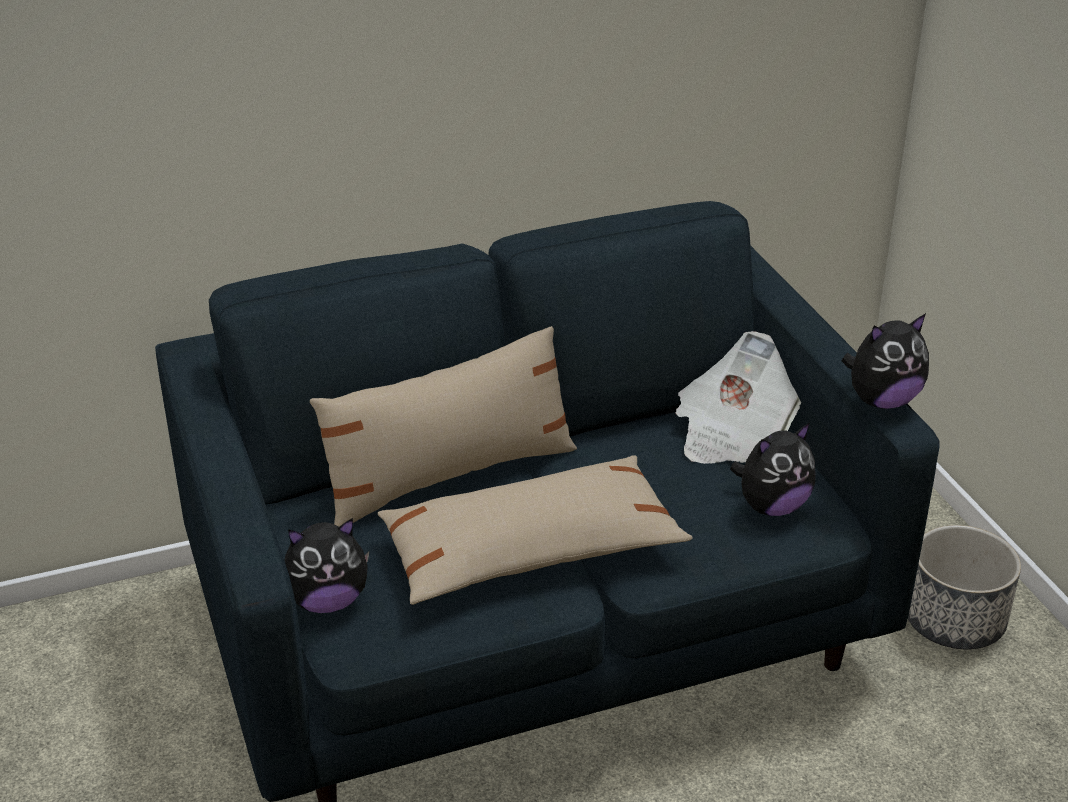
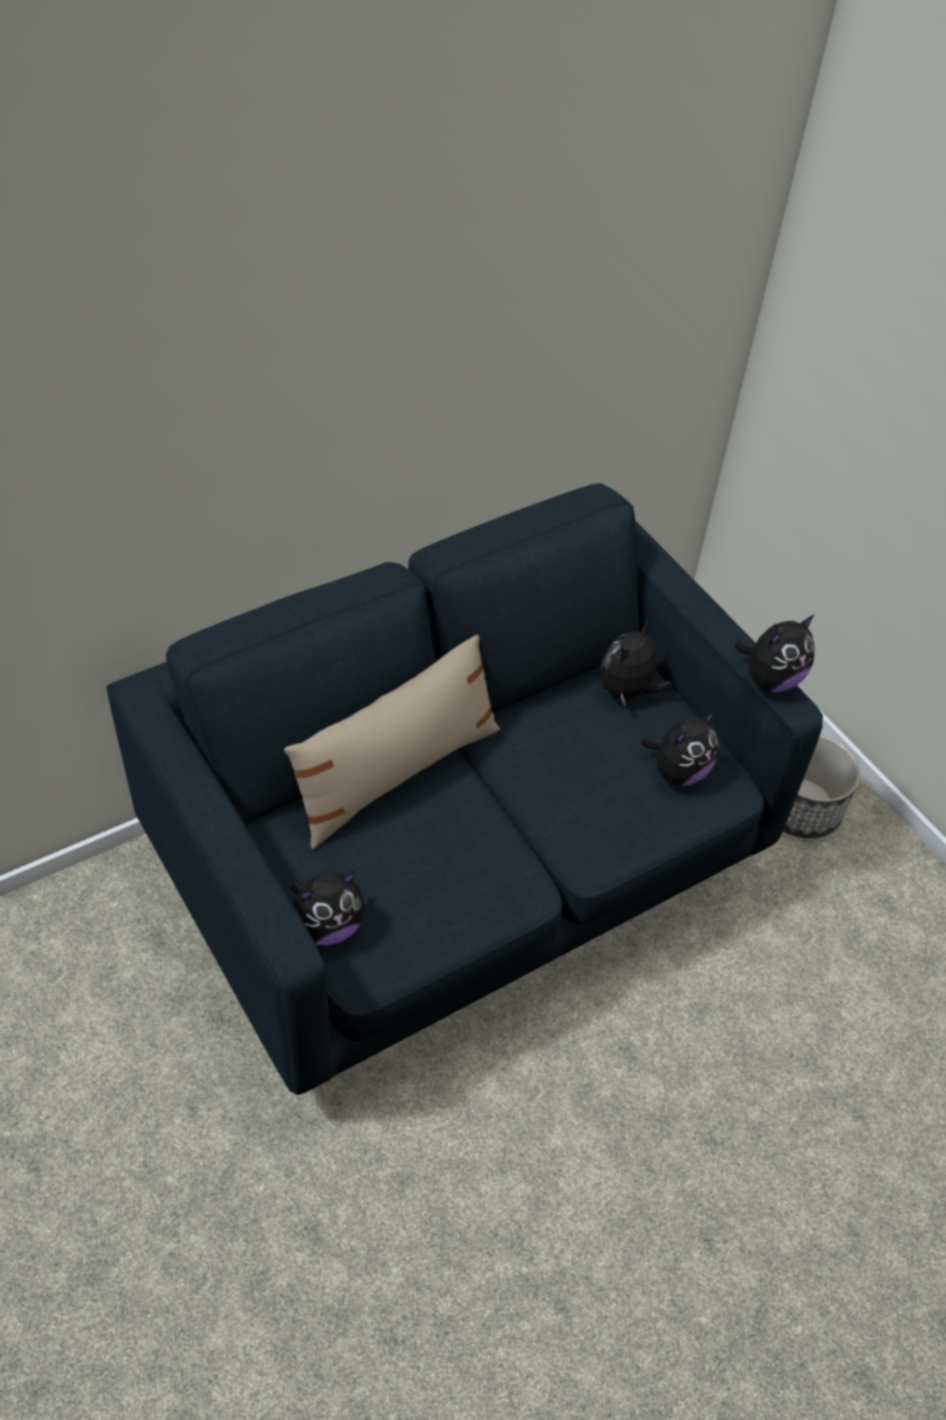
camera: 15 degrees left, 15 degrees up
(531, 551) = (488, 848): beige pillow -> none
(732, 430) = (627, 691): newspaper -> plush toy

